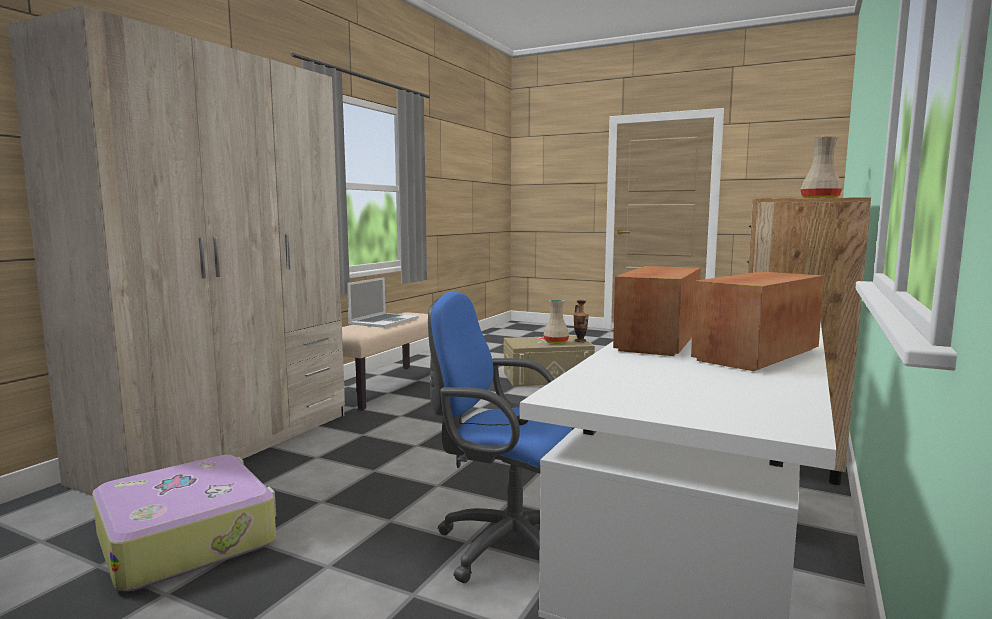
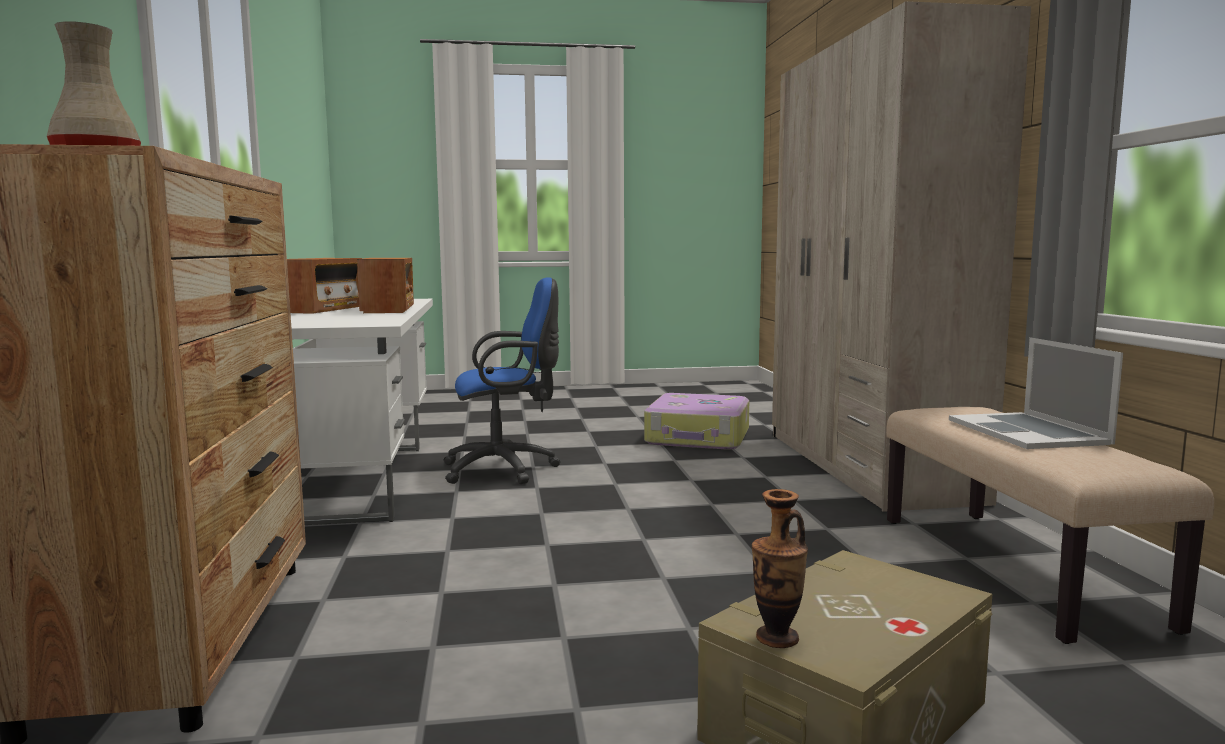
camera: 145 degrees right, 0 degrees up
(555, 342) = (822, 606): beige vase -> none

